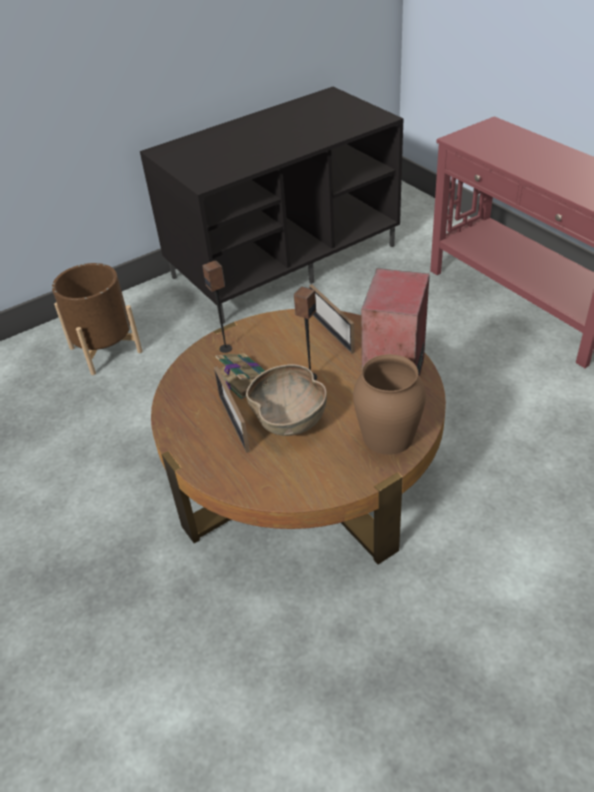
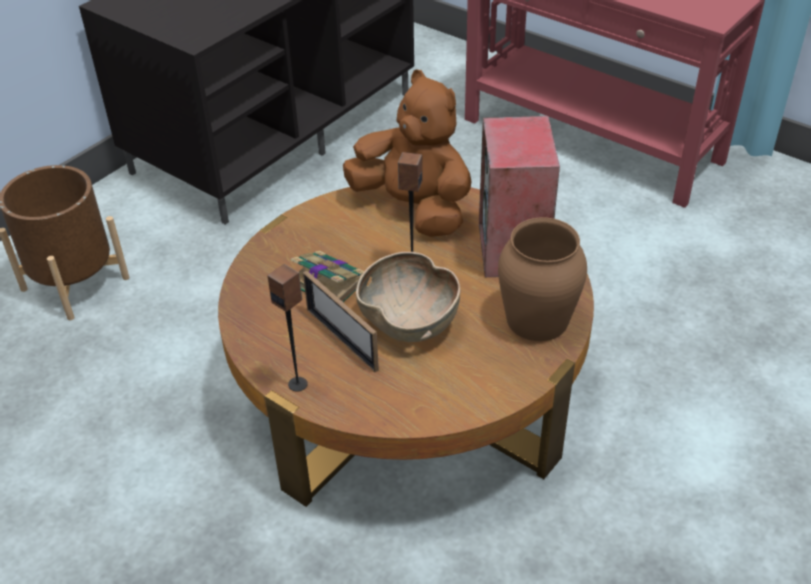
camera: 20 degrees left, 0 degrees up
(226, 348) = (287, 249): speaker -> speaker (298, 384)
(332, 332) = (414, 208): picture frame -> brown plush toy

